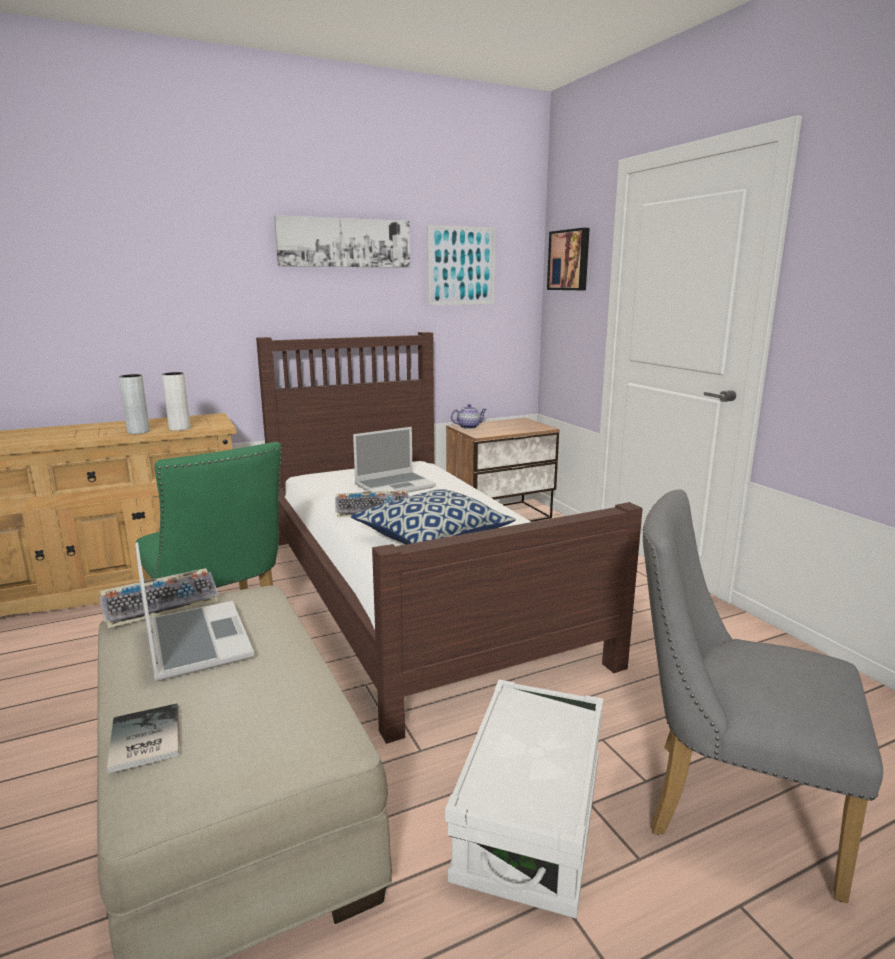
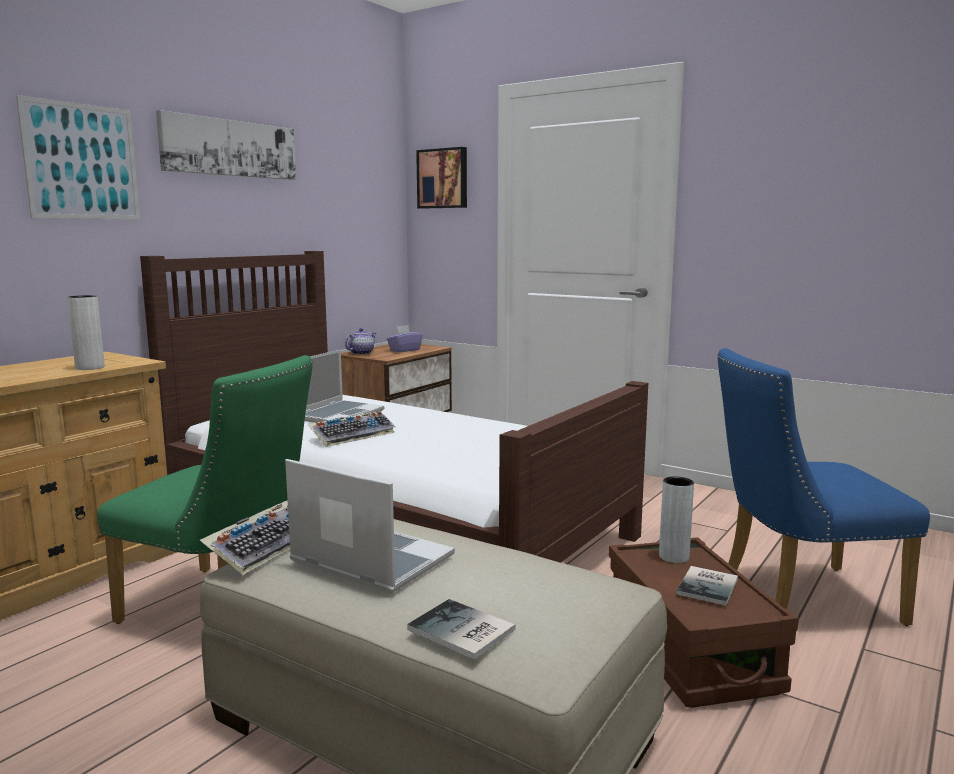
camera: 30 degrees left, 5 degrees down
(138, 432) = (38, 375): grey vase -> grey vase (674, 557)
(433, 538) = (453, 447): pillow -> none
(461, 266) = (339, 181): picture -> picture (82, 162)
(510, 428) = (404, 350): none -> purple tissue box
(530, 820) = (690, 650): white storage box -> brown storage box
(536, 763) = (709, 586): none -> book
(725, 805) = (796, 598): grey chair -> blue chair

